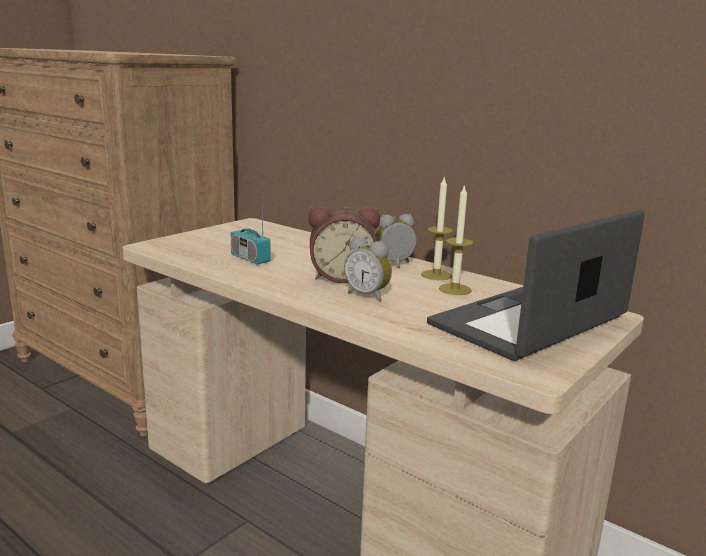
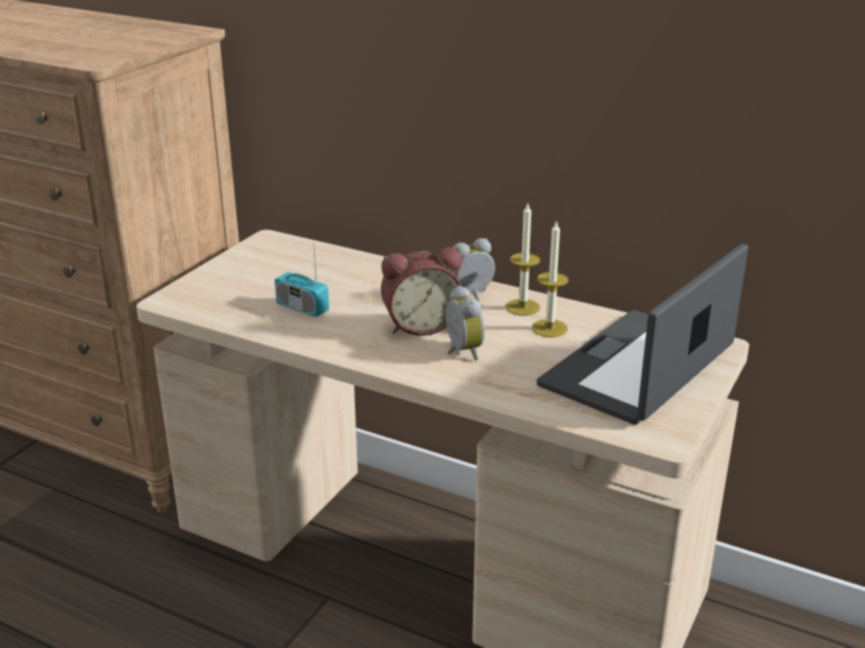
camera: 10 degrees left, 10 degrees up
(368, 296) = (461, 352): alarm clock -> alarm clock turned 135 degrees counterclockwise

